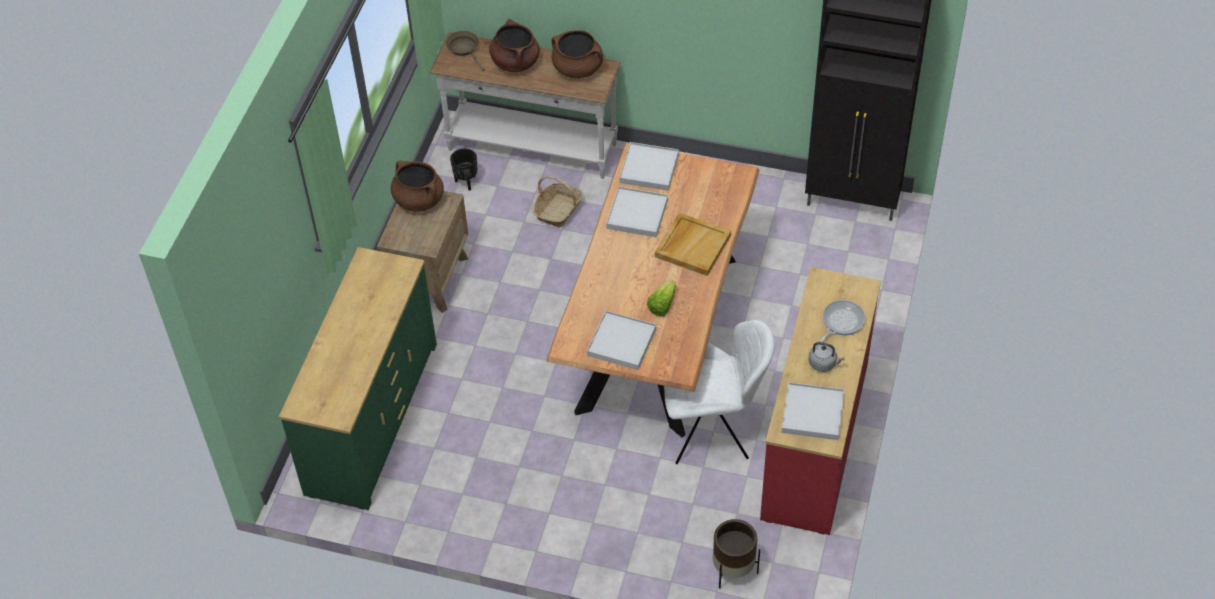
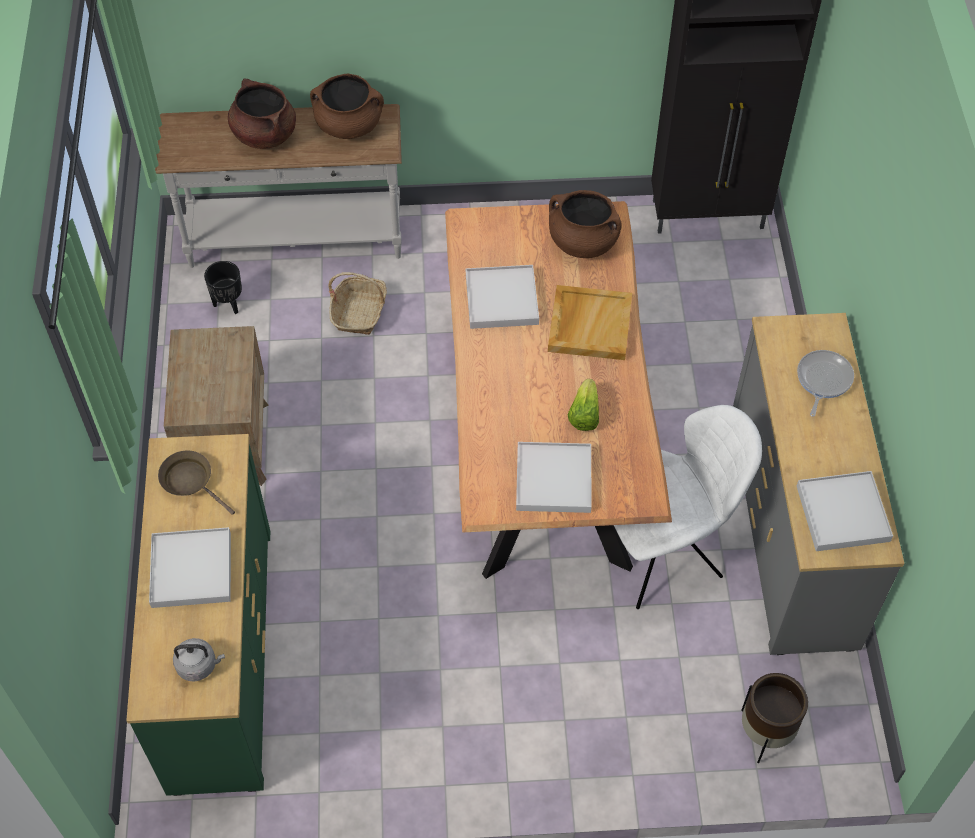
camera: 20 degrees left, 5 degrees up
(418, 200) = (197, 348): brown cooking pot -> brown cooking pot (582, 242)
(464, 49) = (190, 131): brown frying pan -> brown frying pan (190, 481)
(649, 168) = (492, 235): white tray -> white tray (191, 569)
(816, 441) = (793, 530): red dresser -> grey dresser
(823, 364) = (826, 442): grey kettle -> grey kettle (199, 665)

